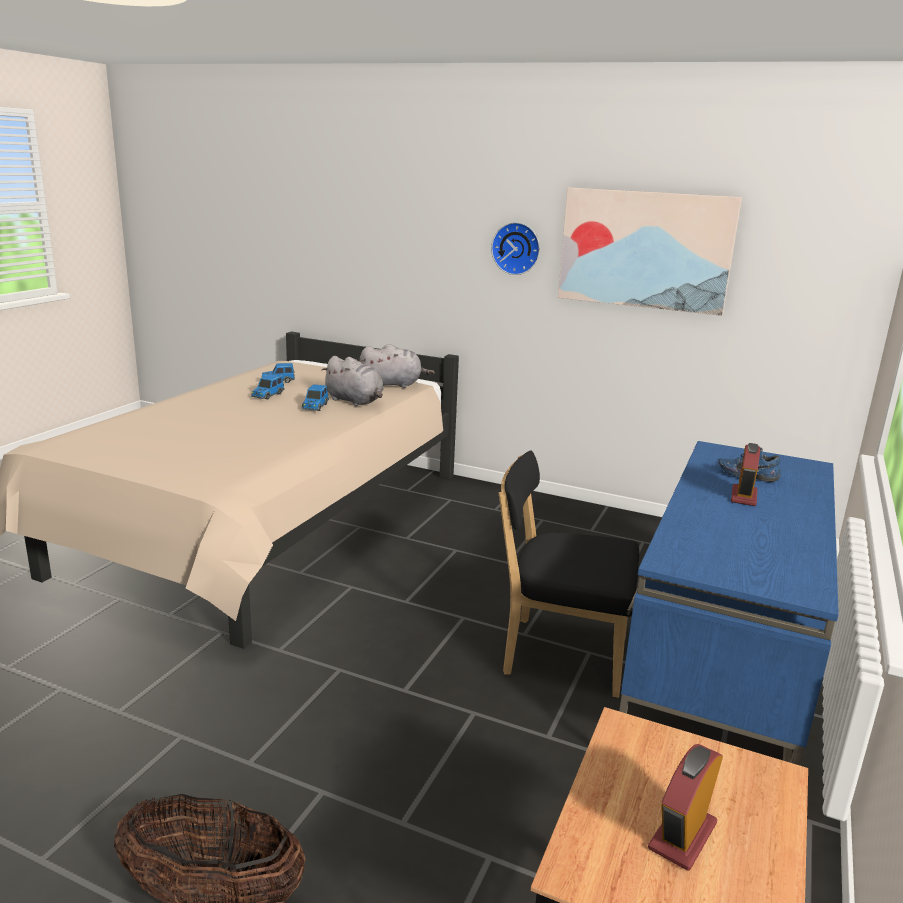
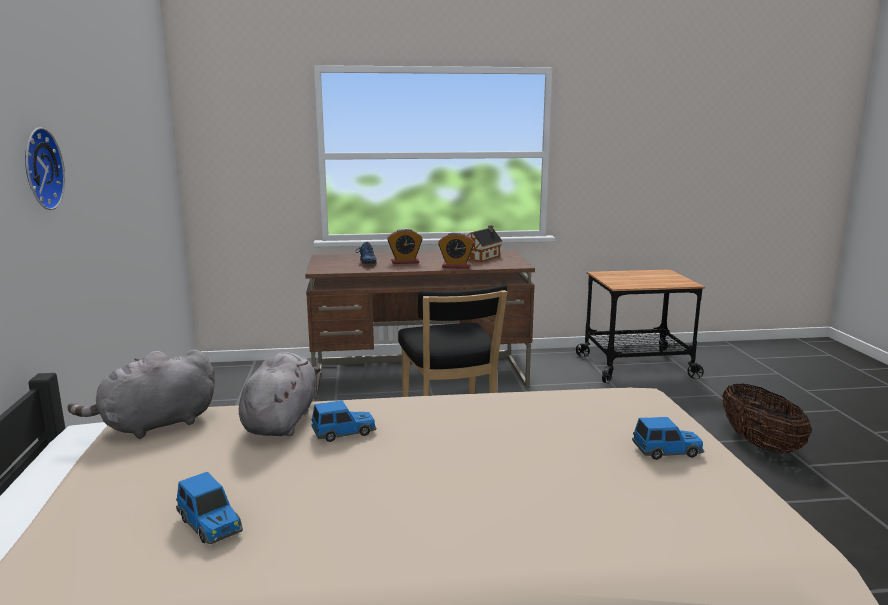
camera: 120 degrees left, 5 degrees down
(267, 395) = (327, 489): toy car -> toy car (667, 451)
(393, 385) = (155, 425): grey plush toy -> grey plush toy turned 90 degrees counterclockwise
(645, 250) = (108, 146): picture -> none
(682, 836) = (649, 278): alarm clock -> alarm clock (456, 266)
(717, 681) = (420, 376): blue desk -> brown desk
(760, 557) = (482, 257): none -> toy house

